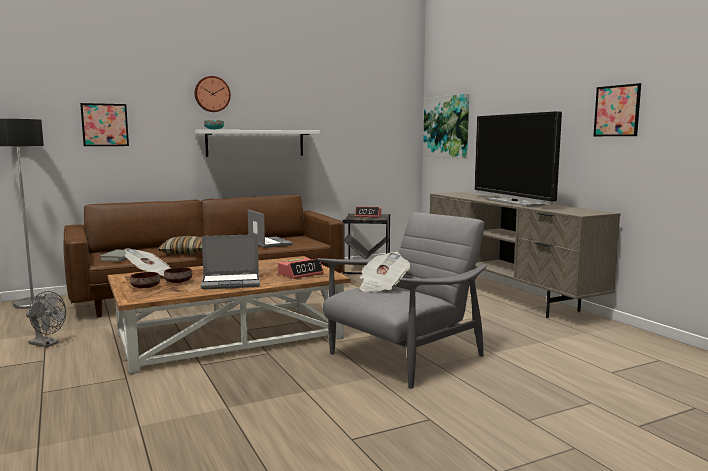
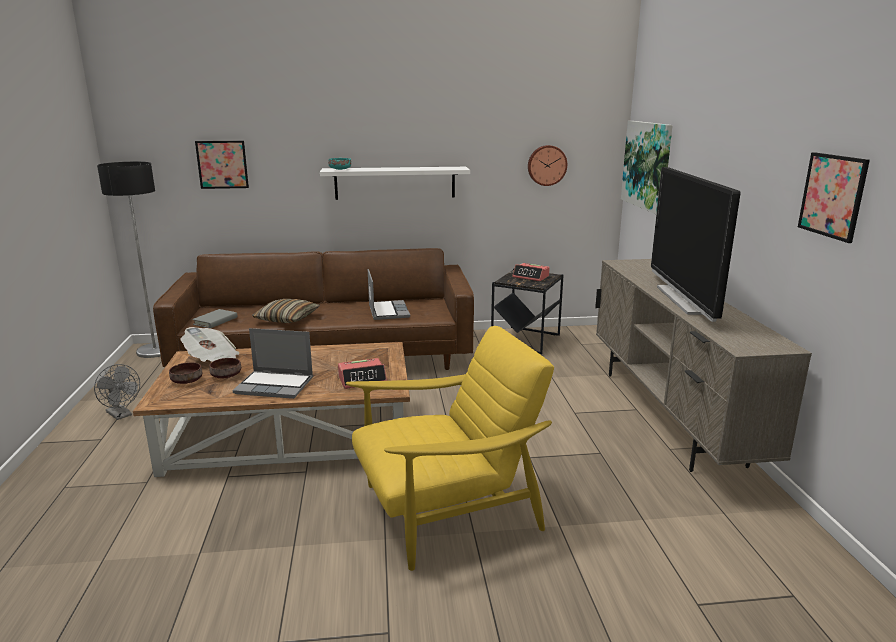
camera: 20 degrees right, 10 degrees up
(212, 94) = (341, 125): wall clock -> wall clock (546, 165)
(382, 286) = (425, 423): newspaper -> none
(404, 356) = (446, 510): grey armchair -> yellow armchair

